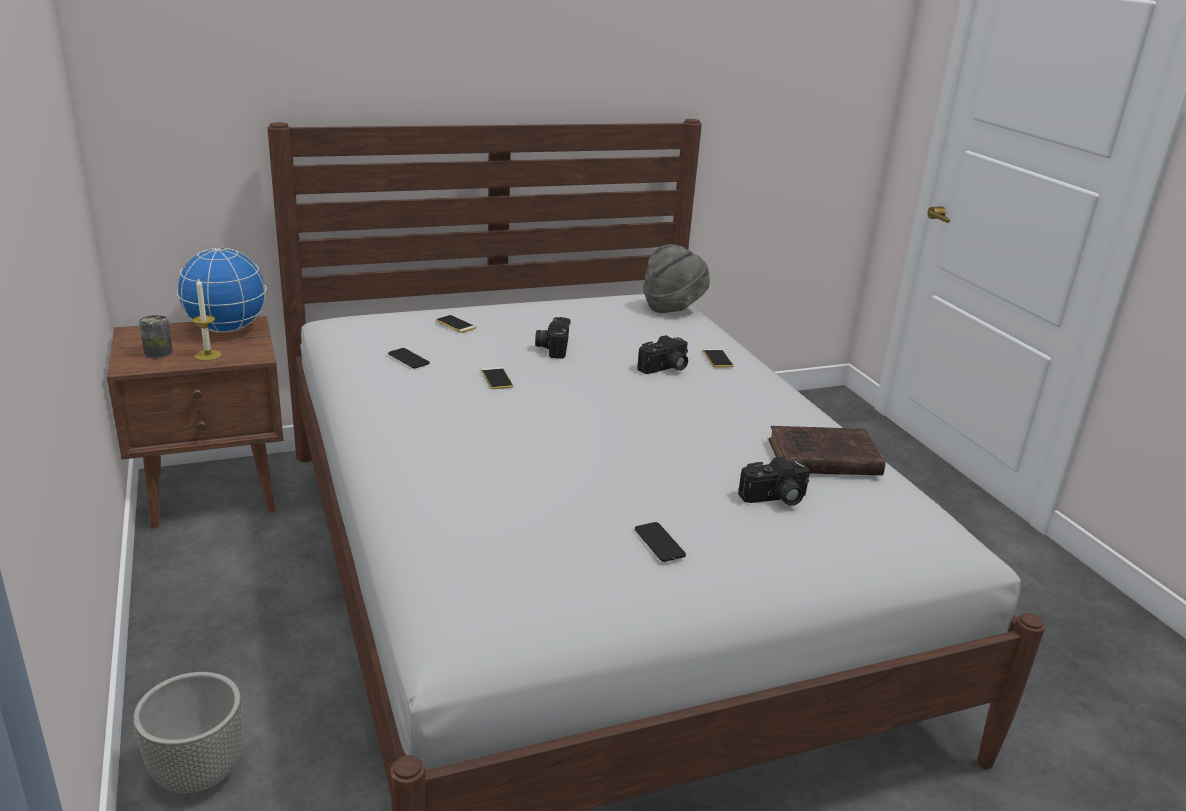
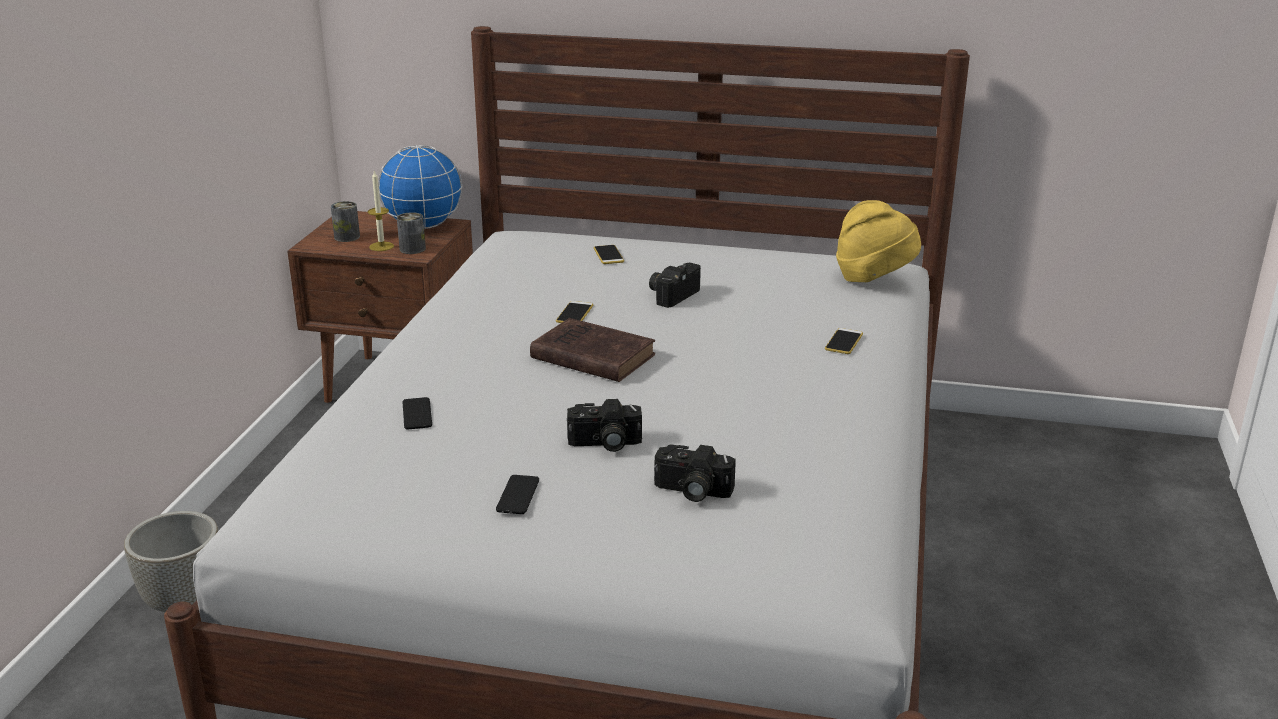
camera: 35 degrees right, 0 degrees up
(244, 352) = (412, 249): none -> can
(408, 359) = (520, 279): phone -> phone (417, 414)
(665, 368) = (764, 339): camera -> camera (604, 444)
(673, 307) = (874, 278): grey hat -> yellow hat
(820, 458) = (805, 467): brown book -> brown book (590, 356)

